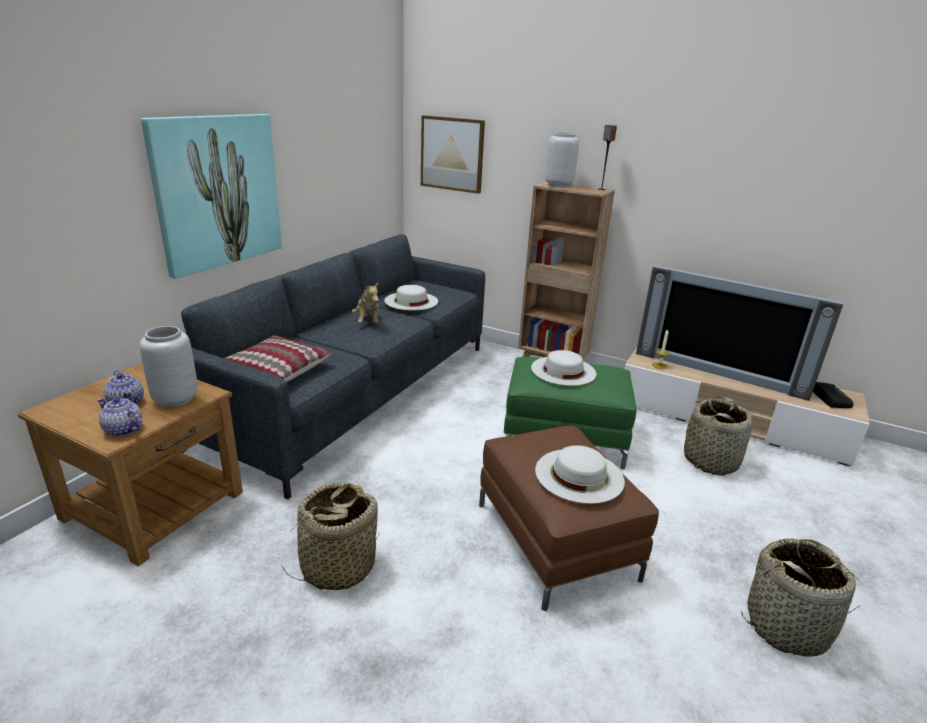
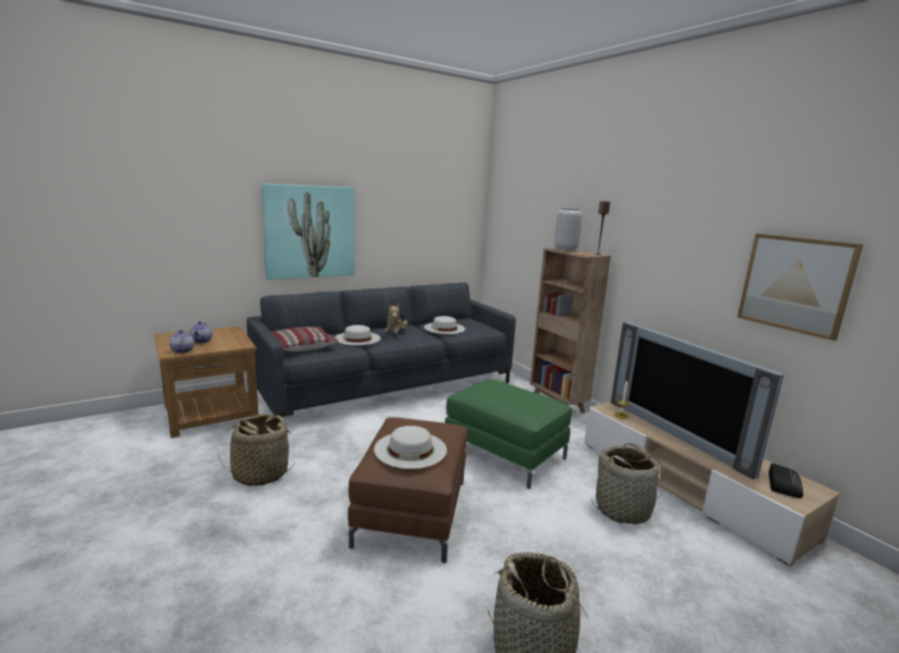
camera: 30 degrees right, 10 degrees down
(176, 399) = (225, 344): grey vase -> none
(452, 154) = (510, 226): picture -> picture (795, 284)
(563, 370) = (503, 391): white hat -> white hat (357, 338)

